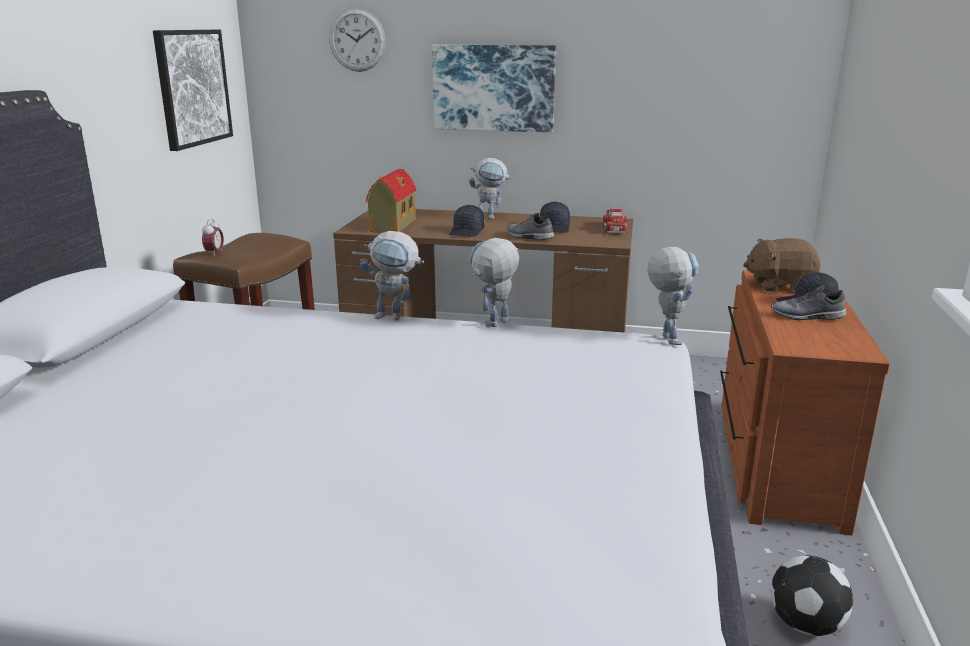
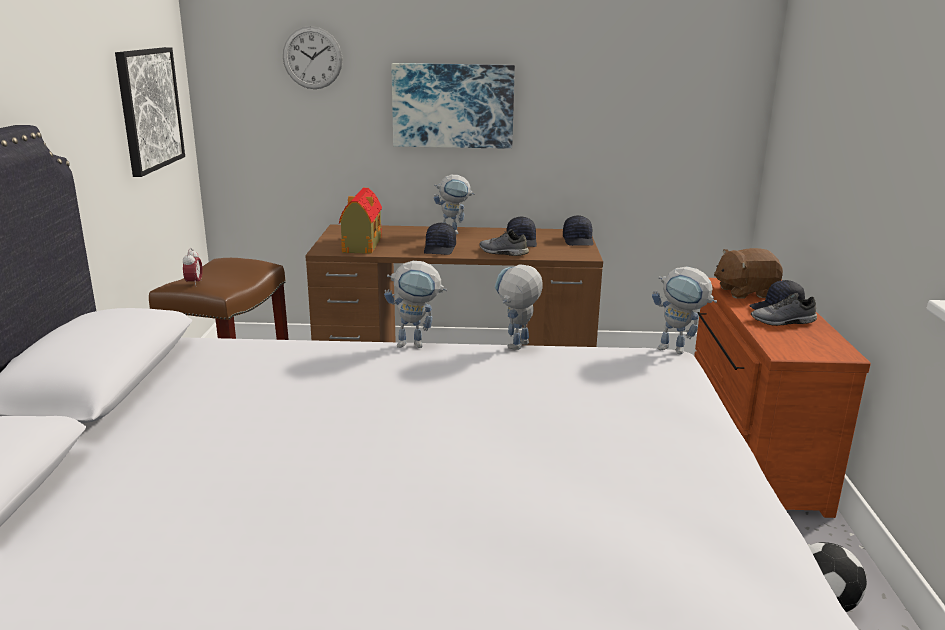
camera: 10 degrees left, 0 degrees up
(615, 229) = (578, 241): toy truck -> black cap
(666, 337) = (679, 350): toy robot -> toy robot turned 135 degrees clockwise

